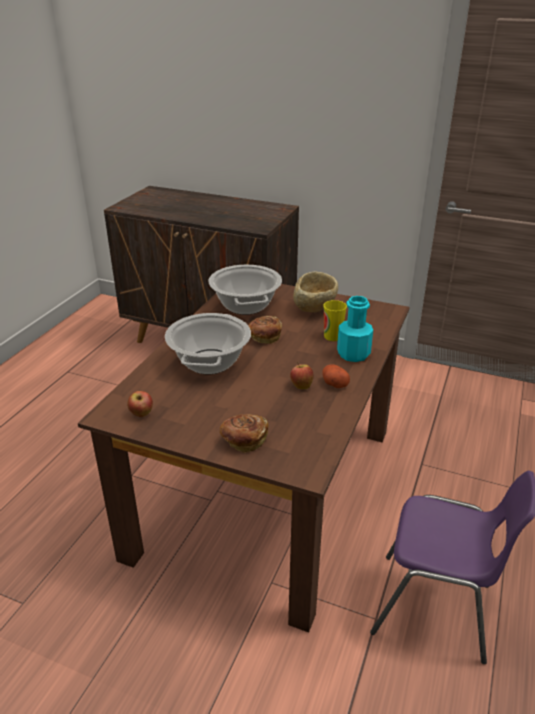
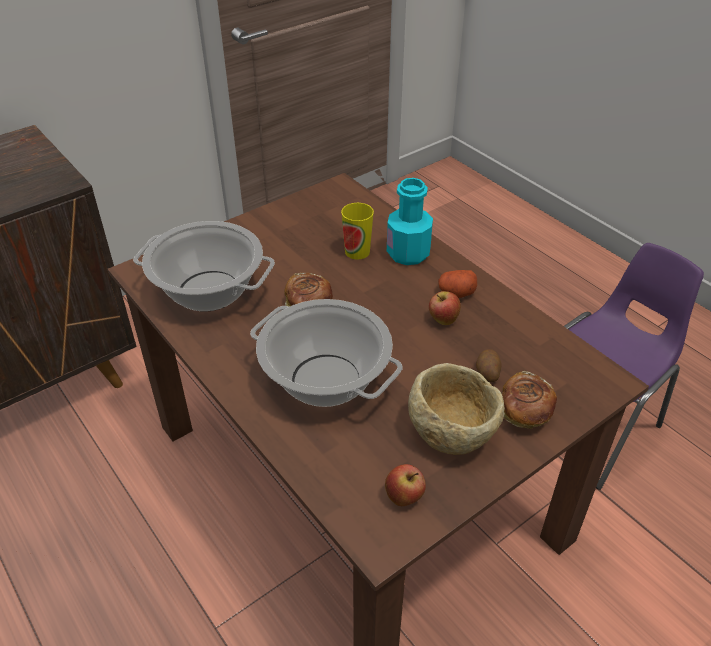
camera: 60 degrees left, 10 degrees up
(267, 416) = (487, 373): none -> potato
(314, 309) = (281, 239): beige bowl -> beige bowl (452, 434)

